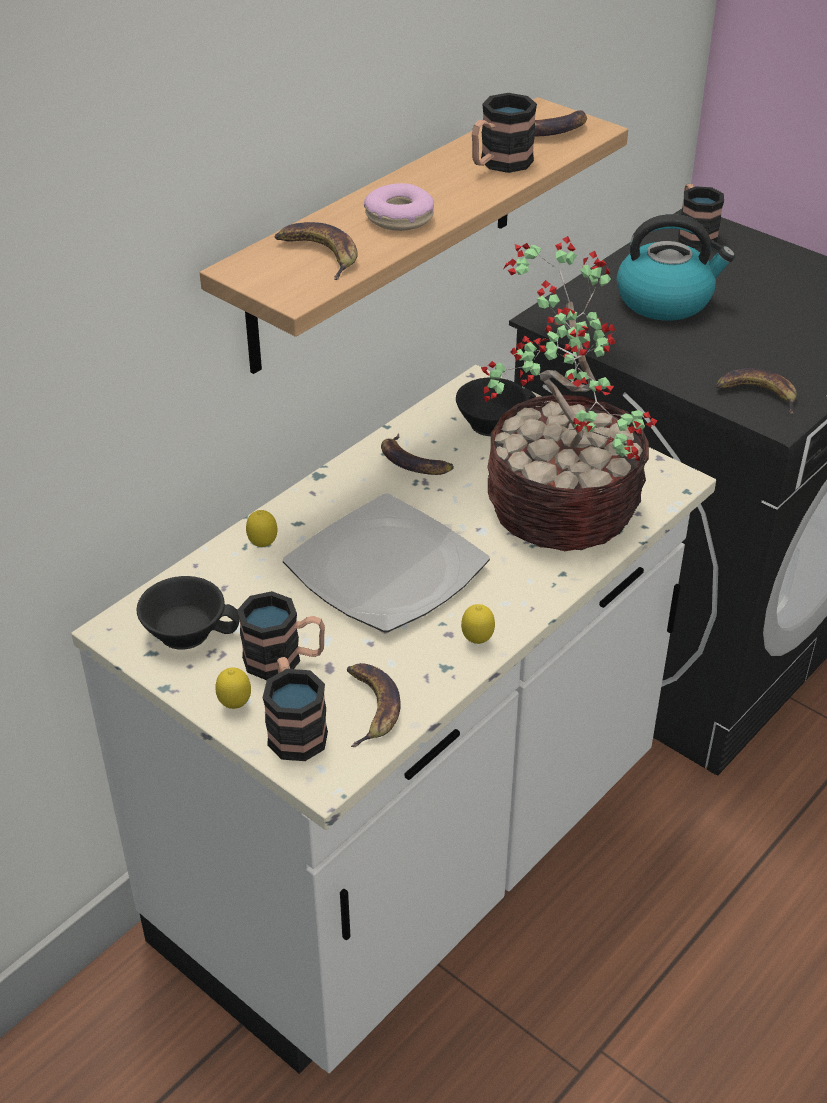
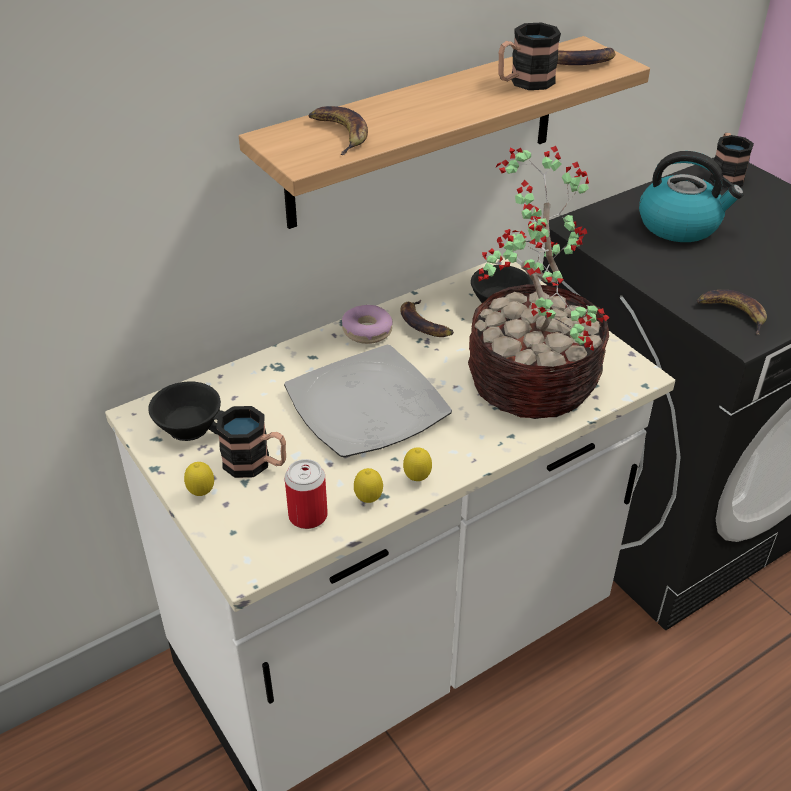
camera: 15 degrees right, 0 degrees up
(263, 545) = (278, 370): lemon -> lemon (368, 500)
(294, 728) = (240, 521): mug -> none
(370, 706) = (308, 516): banana -> can
(399, 218) = (419, 114): donut -> donut (367, 331)

